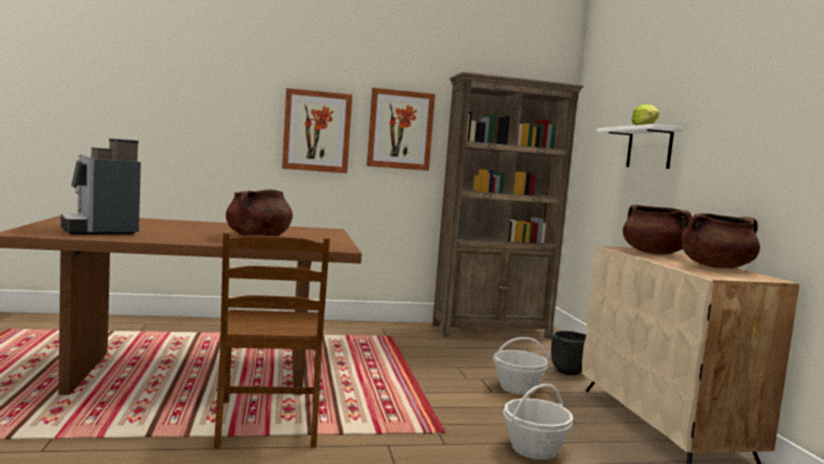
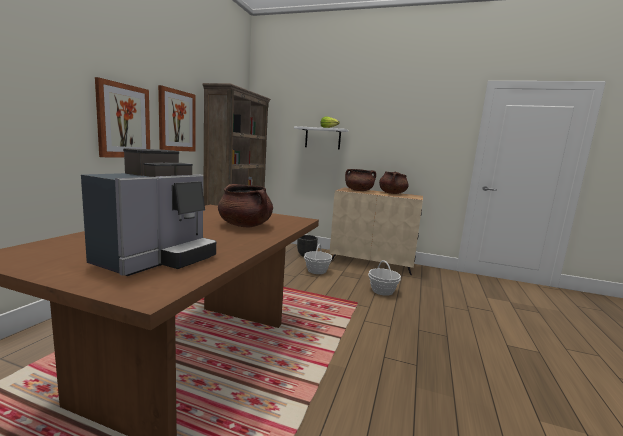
camera: 60 degrees left, 5 degrees up
(101, 230) = (158, 259): coffee machine -> coffee machine turned 60 degrees counterclockwise
(269, 423) = (316, 348): brown chair -> none

